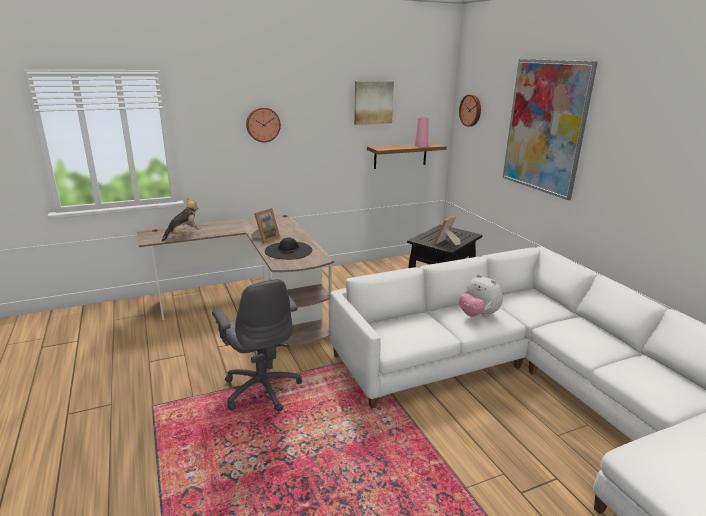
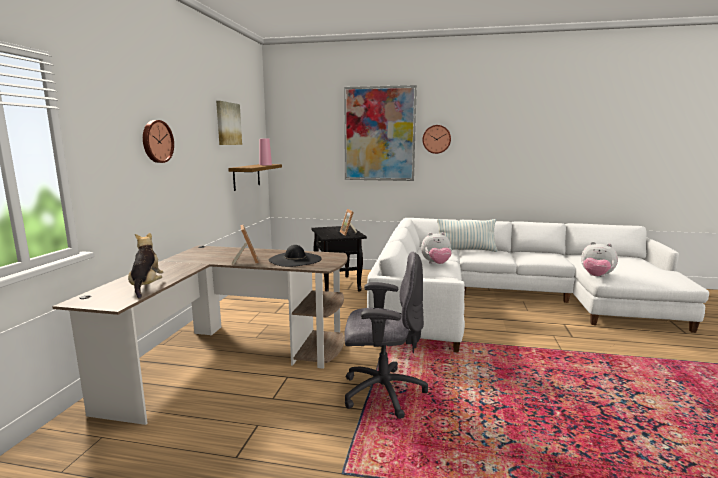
camera: 55 degrees left, 10 degrees down
(471, 110) = (293, 132): wall clock -> wall clock (436, 139)
(571, 319) = (466, 250): none -> pillow
(634, 448) = (596, 276): none -> plush toy

